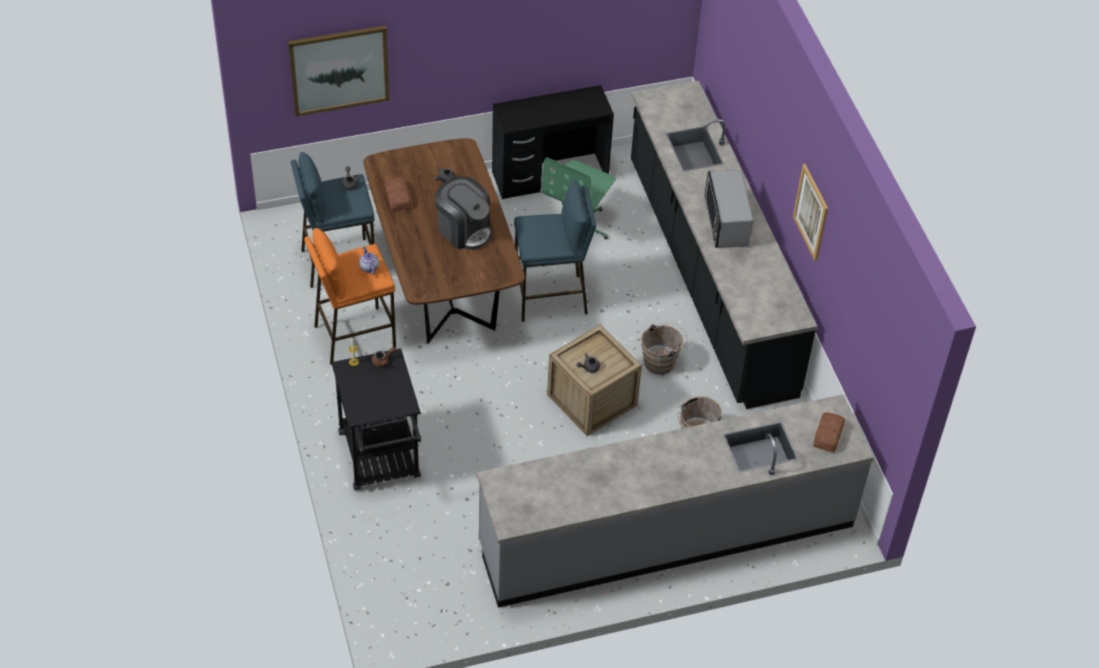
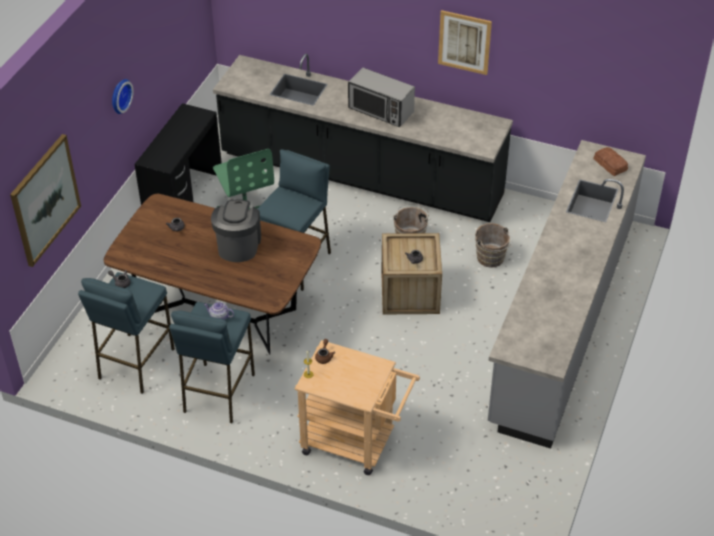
camera: 50 degrees left, 5 degrees down
(354, 336) = (218, 393): orange stool -> blue stool
(381, 461) = (356, 443): black cart -> beige cart
(397, 197) = (165, 264): bread -> none
(464, 230) = (238, 245): coffee machine -> coffee machine turned 75 degrees counterclockwise
(493, 31) = (119, 95): none -> wall clock

